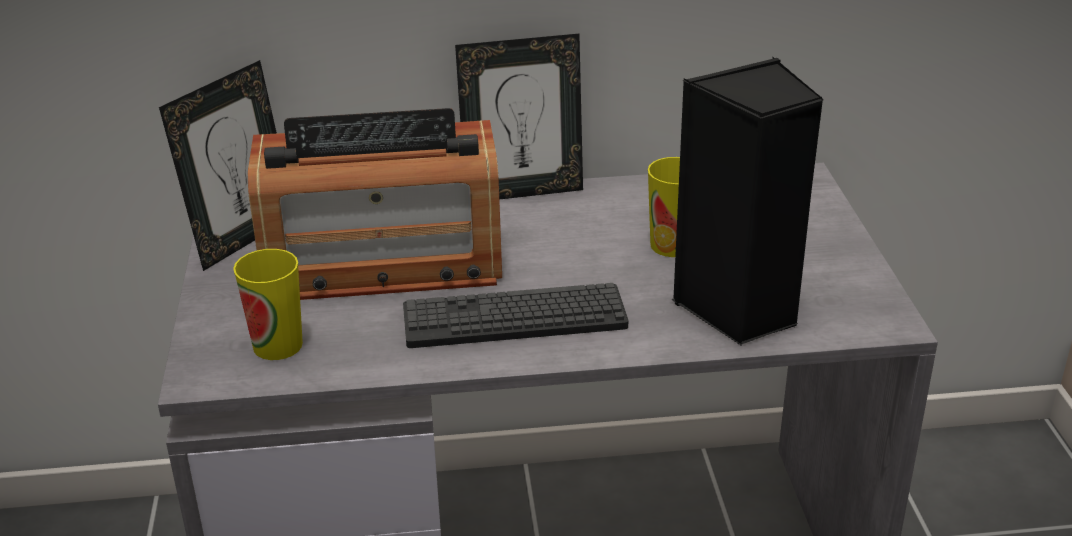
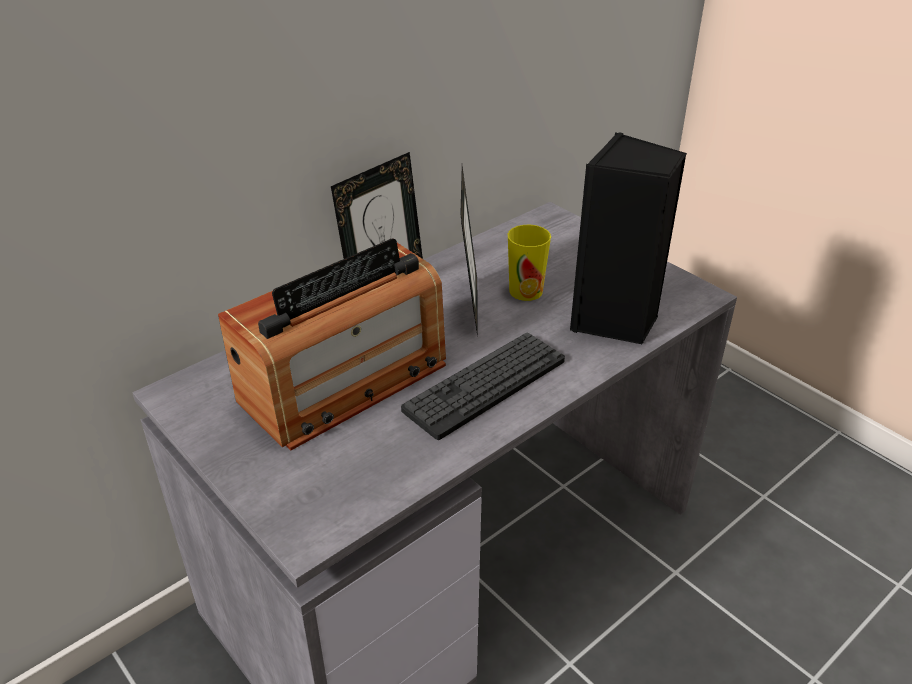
camera: 35 degrees left, 5 degrees up
(243, 239) = (208, 407): picture frame -> picture frame (469, 306)
(277, 345) = (338, 482): cup -> none

